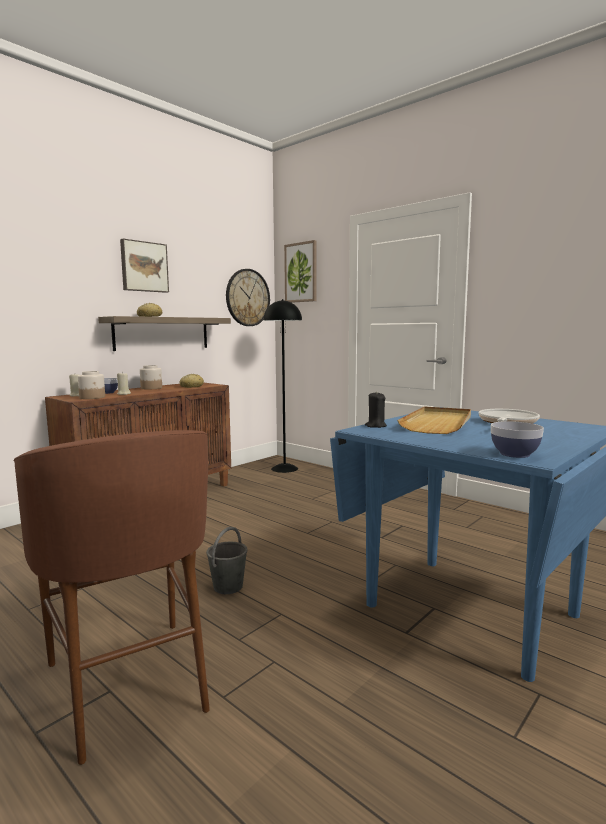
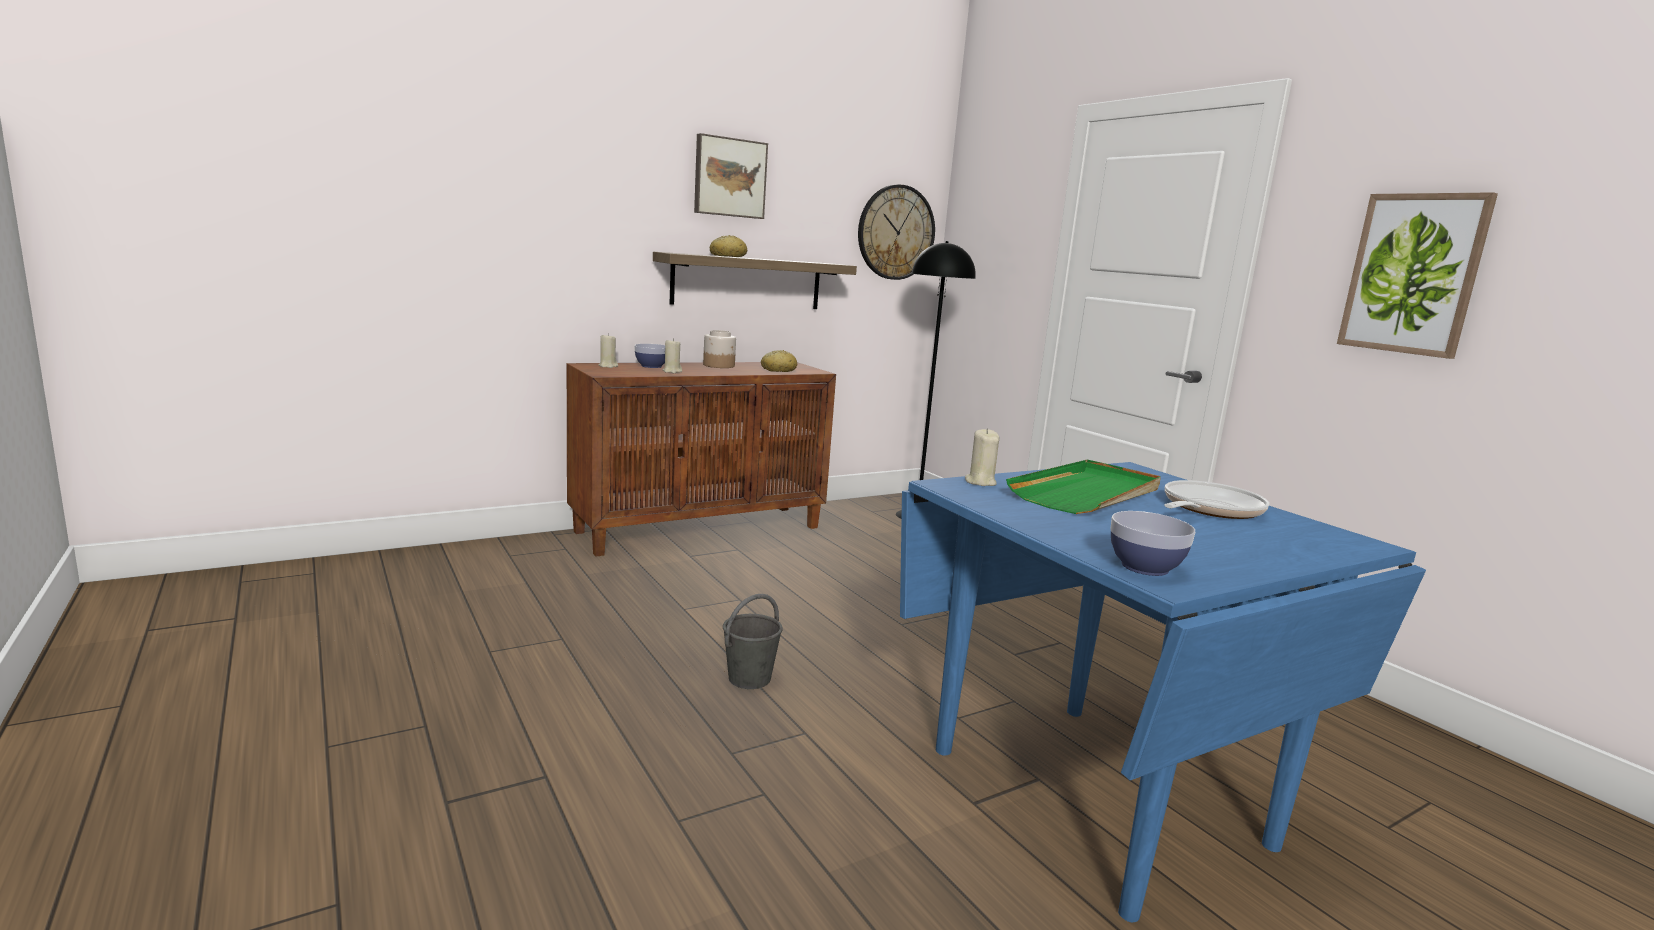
camera: 15 degrees right, 5 degrees up
(92, 397) = (626, 372): jar -> none
(129, 684) = (571, 775): brown stool -> none
(301, 272) = (989, 196): picture -> picture (1413, 274)
(375, 426) = (980, 482): black candle -> beige candle
(438, 423) = (1088, 493): beige tray -> green tray

